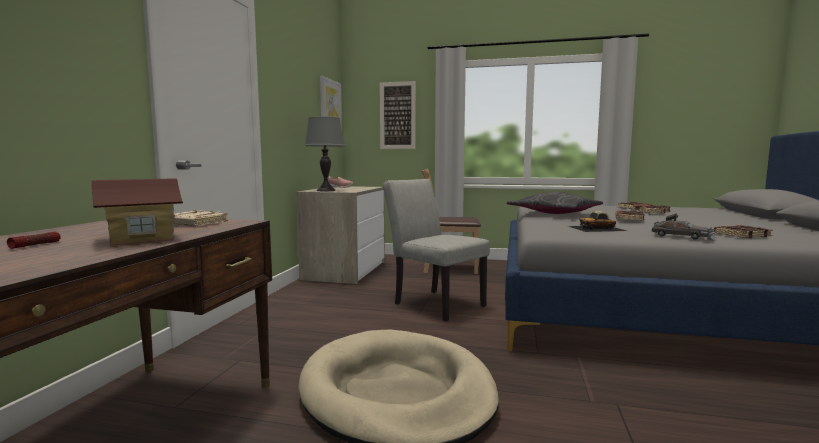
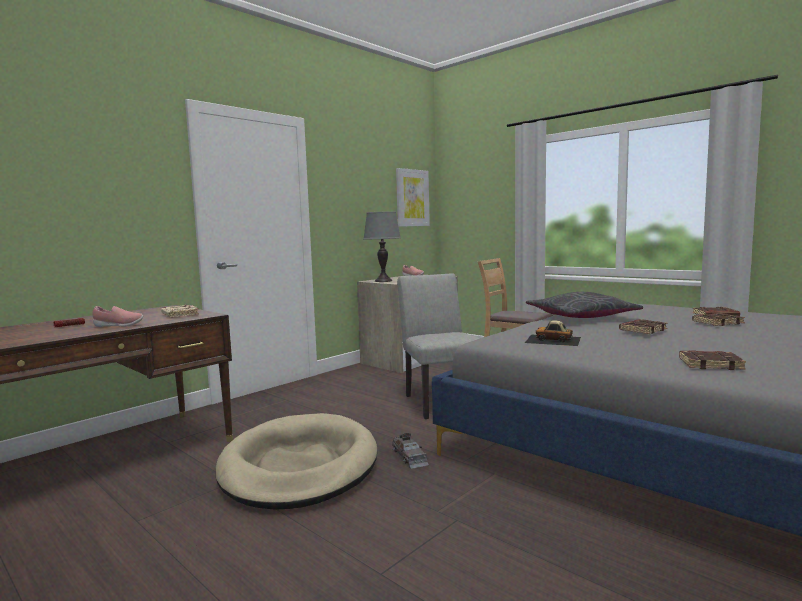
camera: 30 degrees right, 0 degrees up
(141, 239) = (118, 325): toy house -> pink shoe
(397, 115) = (483, 199): picture -> none
(682, 236) = (619, 358): grey toy car -> grey toy car (409, 457)

